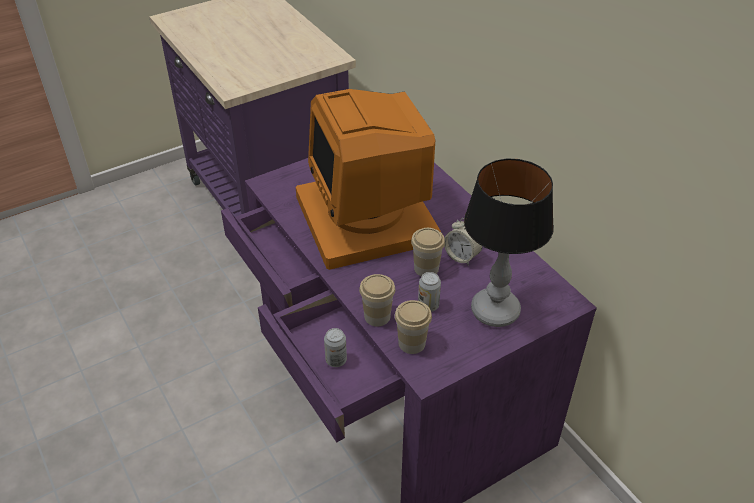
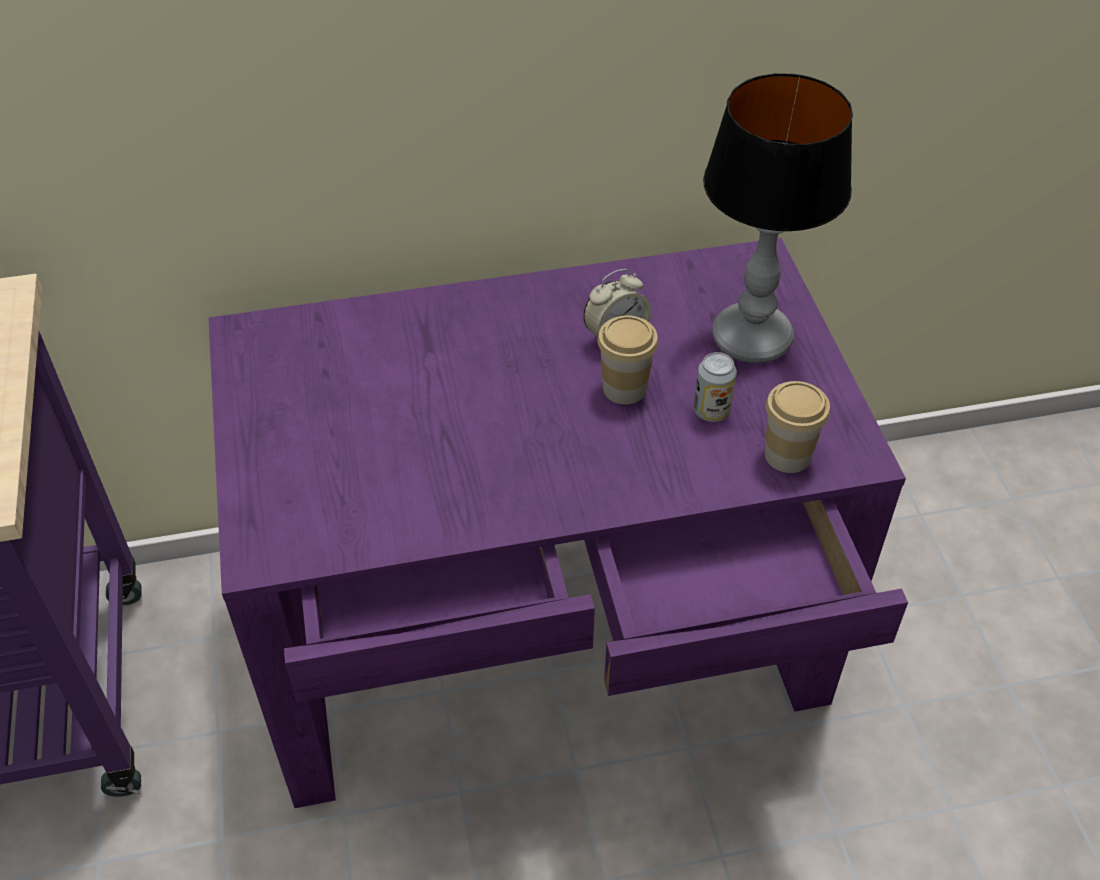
camera: 70 degrees left, 5 degrees up
(336, 360) = (728, 593): can -> none
(369, 218) = (459, 425): monitor -> none
(377, 316) = (712, 482): cup -> none

